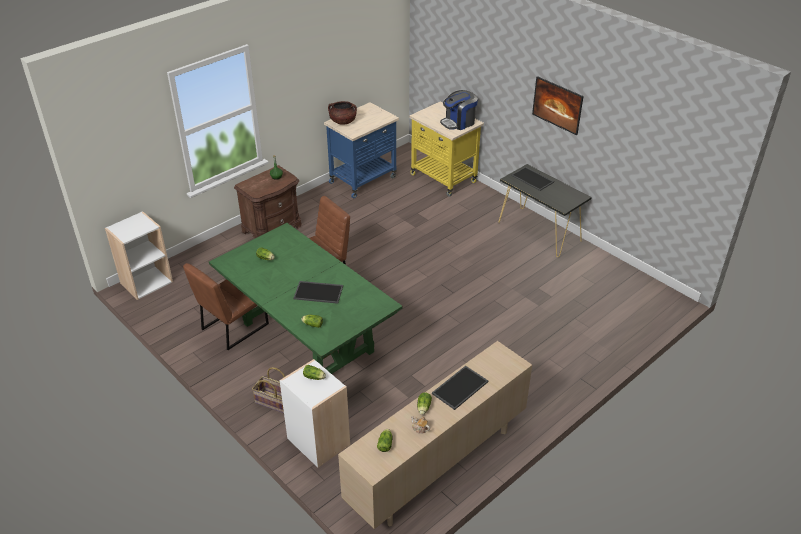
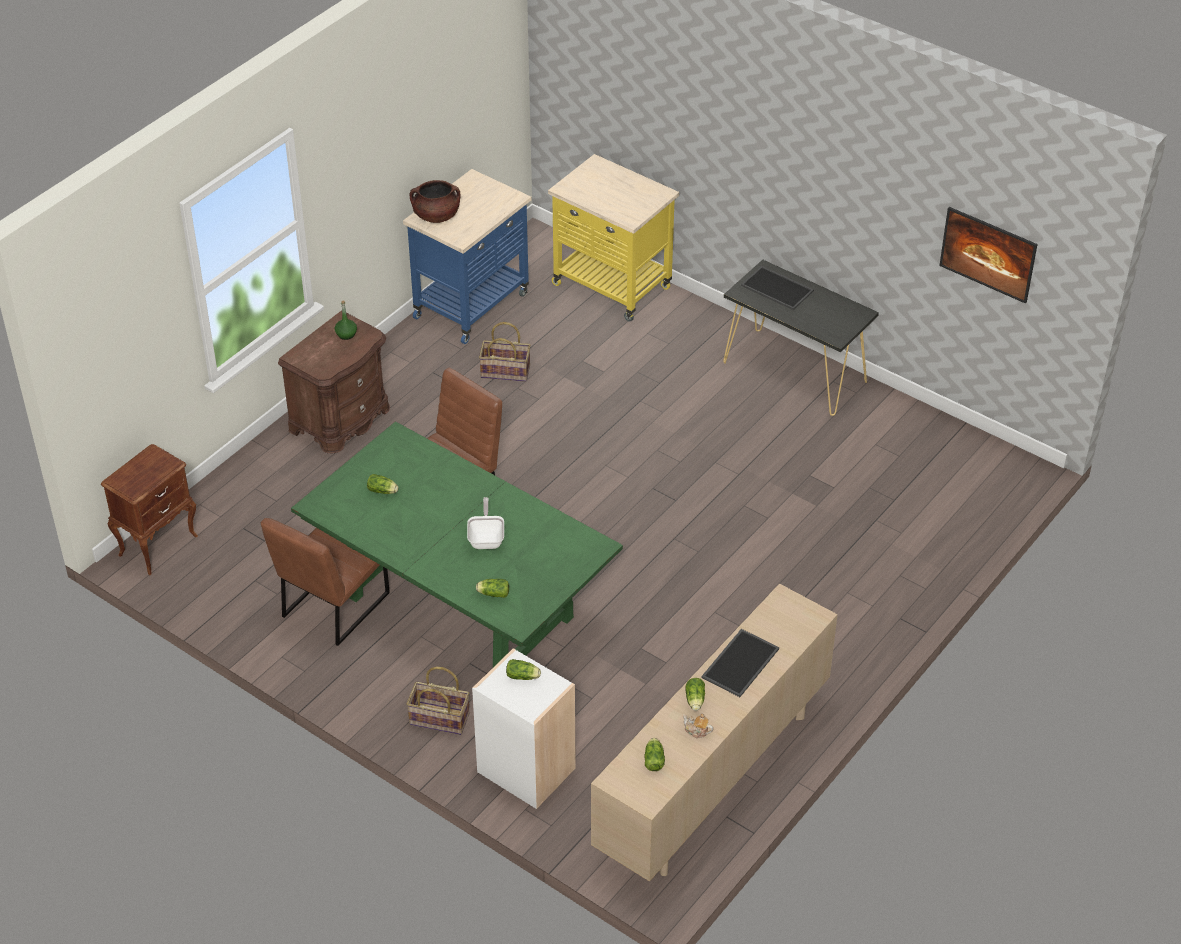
camera: 10 degrees left, 5 degrees up
(147, 282) = (158, 545): white bookcase -> brown nightstand
(319, 292) = (486, 538): tray -> frying pan
(372, 214) = (505, 371): none -> basket
(458, 122) = (637, 196): coffee machine -> none
(556, 114) = (808, 183): picture -> picture (985, 268)

